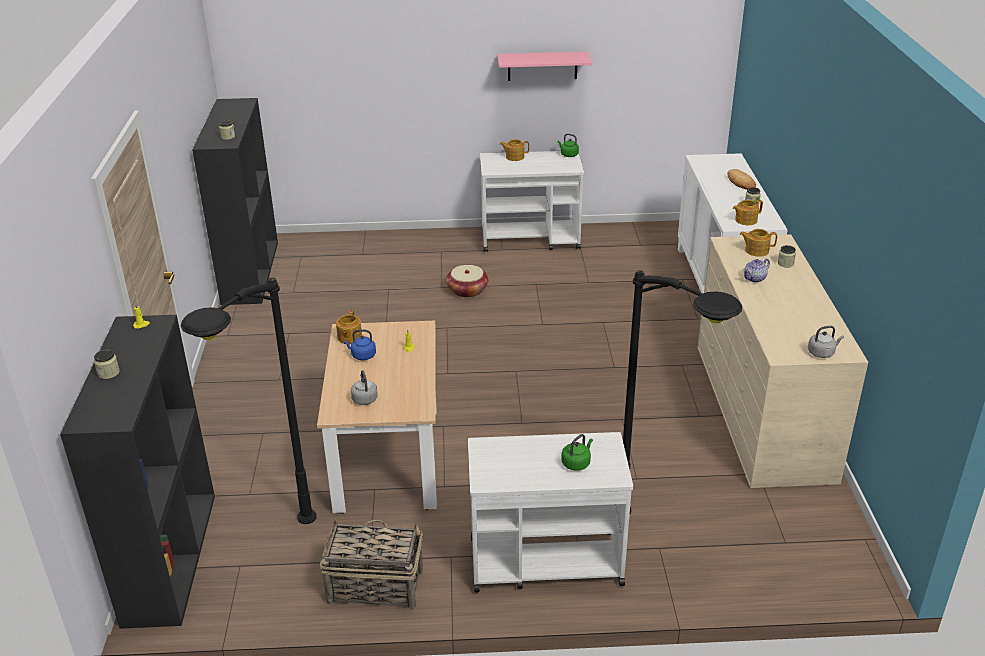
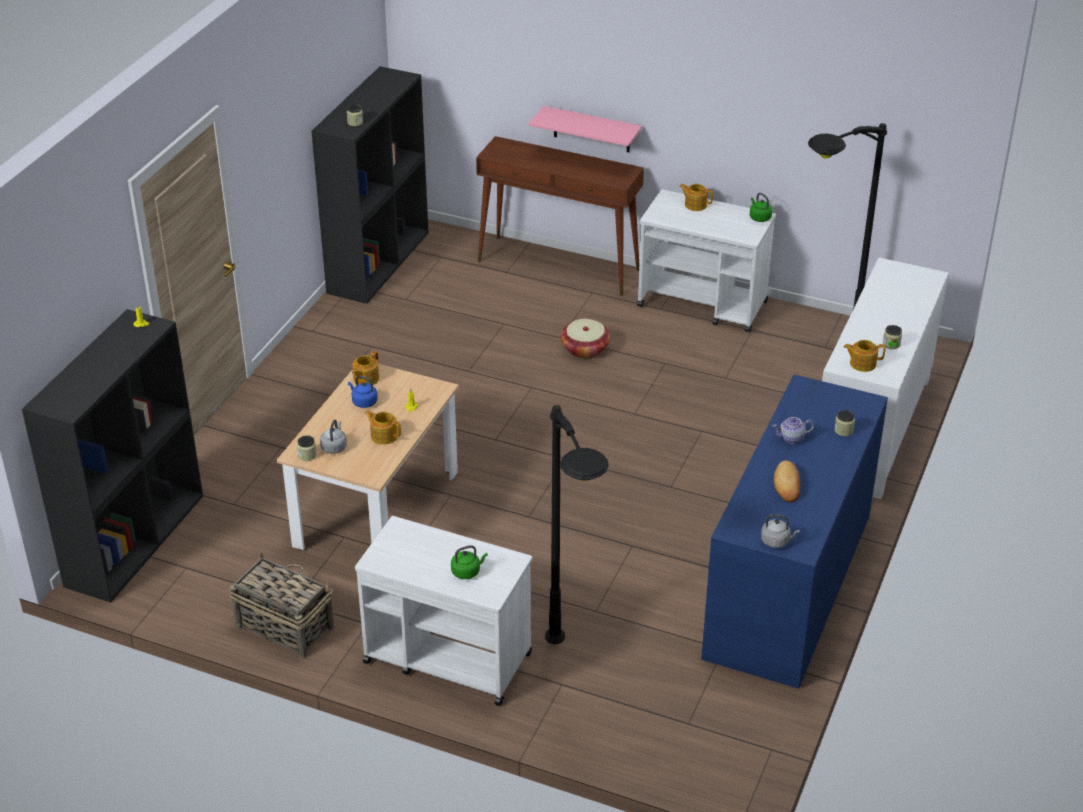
camera: 25 degrees right, 5 degrees up
(108, 373) = (88, 364): jar -> jar (307, 455)
(270, 557) = (215, 568): black floor lamp -> black floor lamp (817, 353)
(401, 240) = (559, 266): none -> brown console table
(542, 66) = (743, 107): pink shelf -> pink shelf (592, 129)
(741, 182) = (906, 313): bread -> bread (787, 484)
(756, 250) = (827, 405): teapot -> teapot (383, 435)
(762, 410) = (789, 585): beige dresser -> blue dresser

